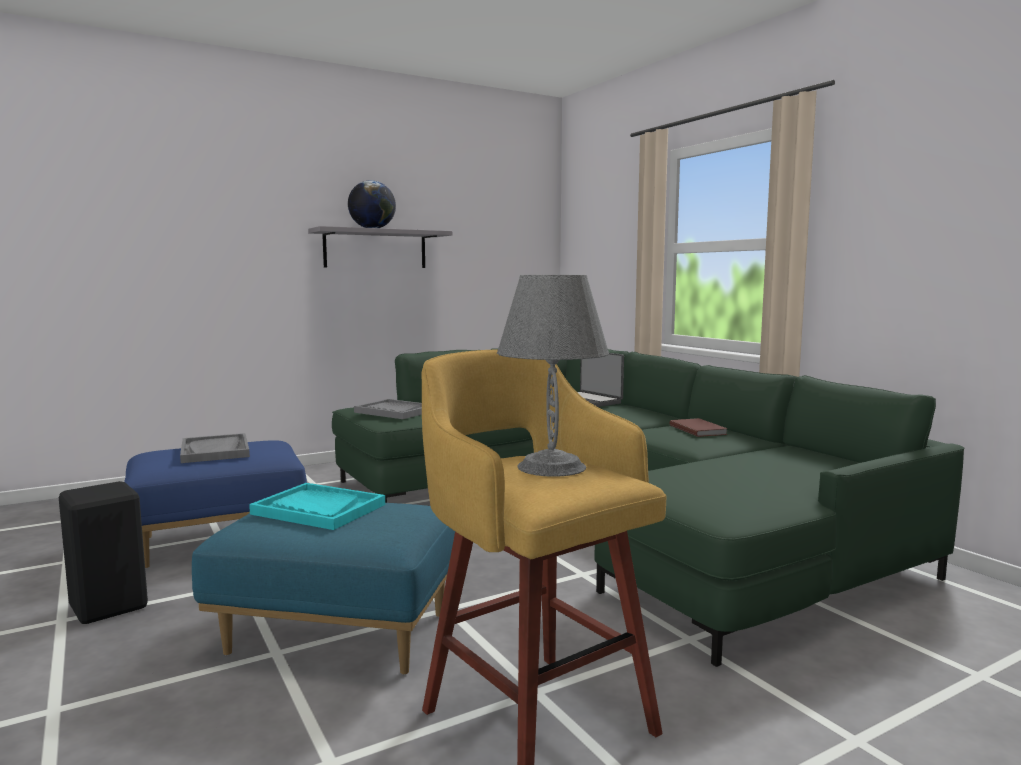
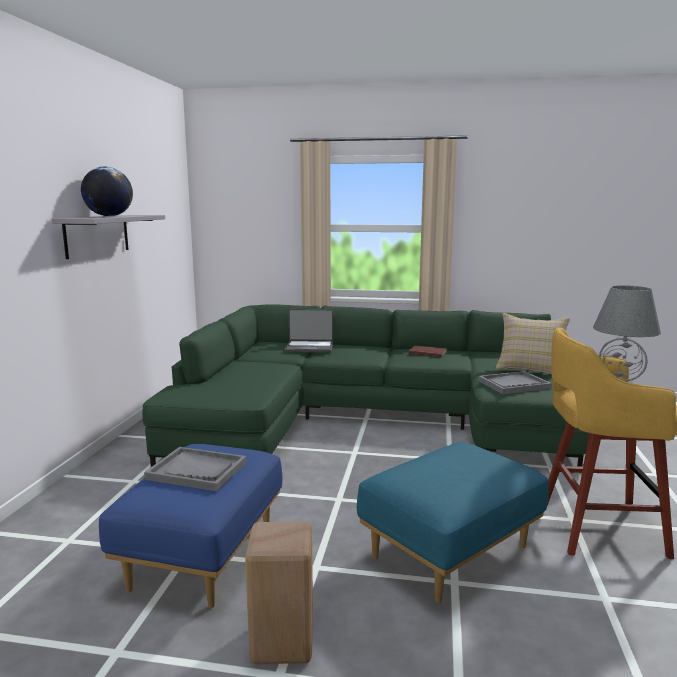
camera: 50 degrees left, 5 degrees up
(110, 606) = (281, 641): black stool -> beige stool
(318, 509) = (436, 471): turquoise tray -> none
(395, 411) = (223, 389): grey tray -> grey tray (513, 384)
(787, 477) = (530, 369): none -> beige pillow

